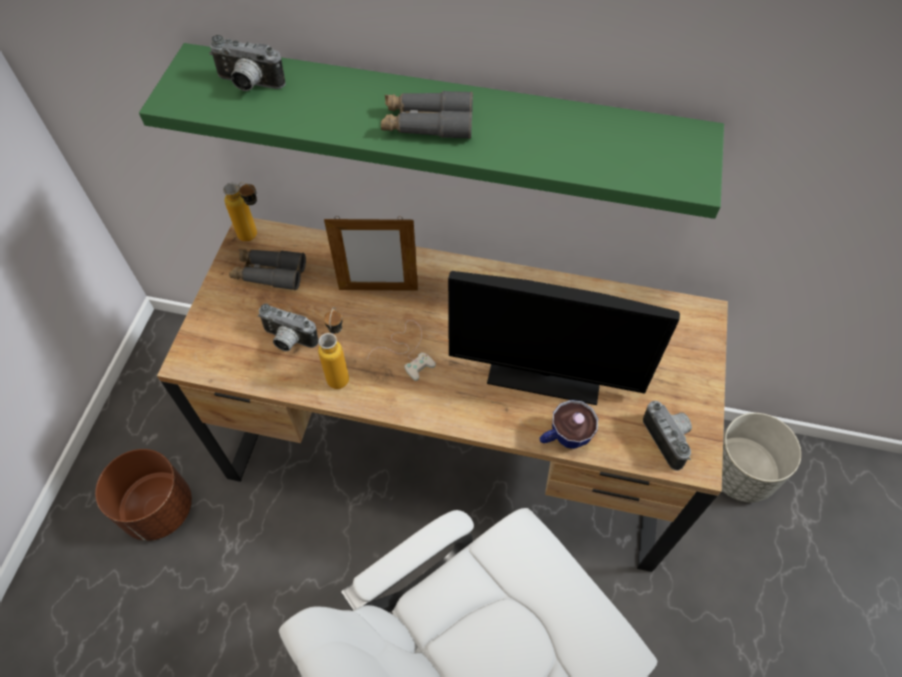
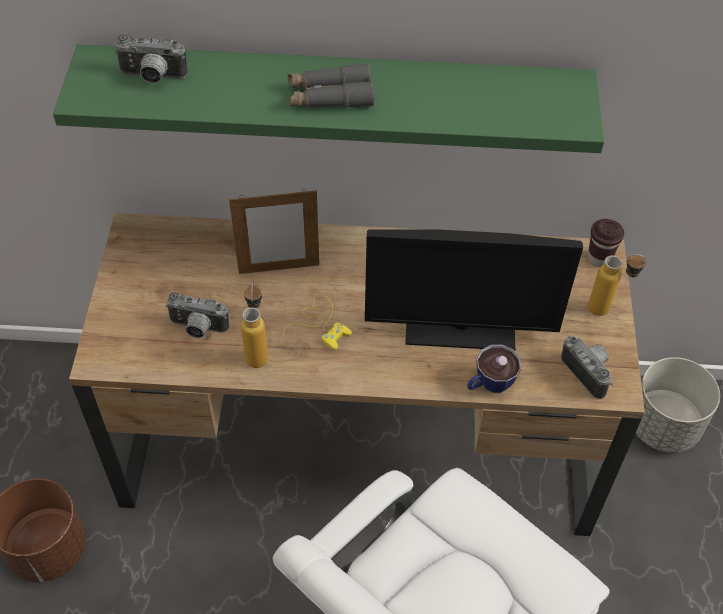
camera: 10 degrees left, 5 degrees down
(255, 237) = (139, 232): bottle -> bottle (607, 309)
(269, 273) = (163, 266): grey binoculars -> none
(407, 350) = (320, 323): white game controller -> yellow game controller
(699, 318) = (599, 259): none -> brown cup

